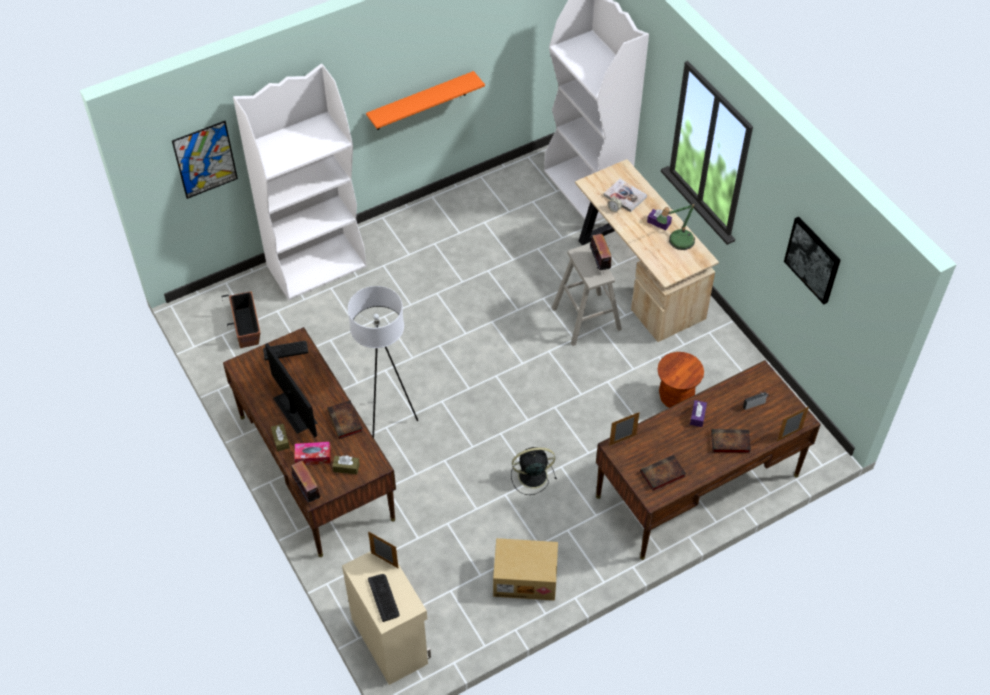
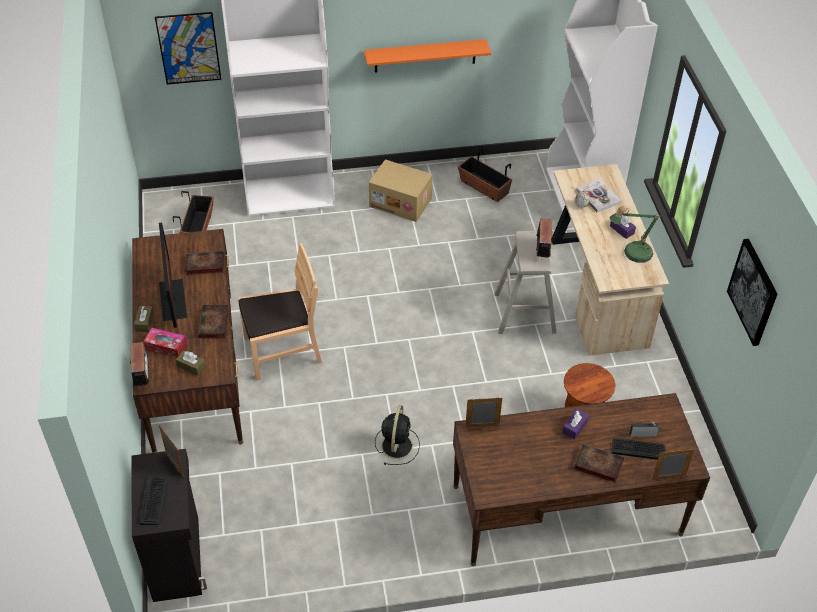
camera: 20 degrees right, 5 degrees down
(285, 350) = (194, 244): keyboard -> keyboard (638, 449)
(387, 423) = (282, 351): white floor lamp -> brown chair
(390, 640) = (178, 558): beige cabinet -> black cabinet
(495, 206) = (484, 187): none -> planter
(525, 577) = (342, 542): cardboard box -> cardboard box (401, 202)
(531, 476) = (397, 444): black fan -> black fan turned 90 degrees clockwise
(662, 475) = (507, 474): book -> book (204, 265)

